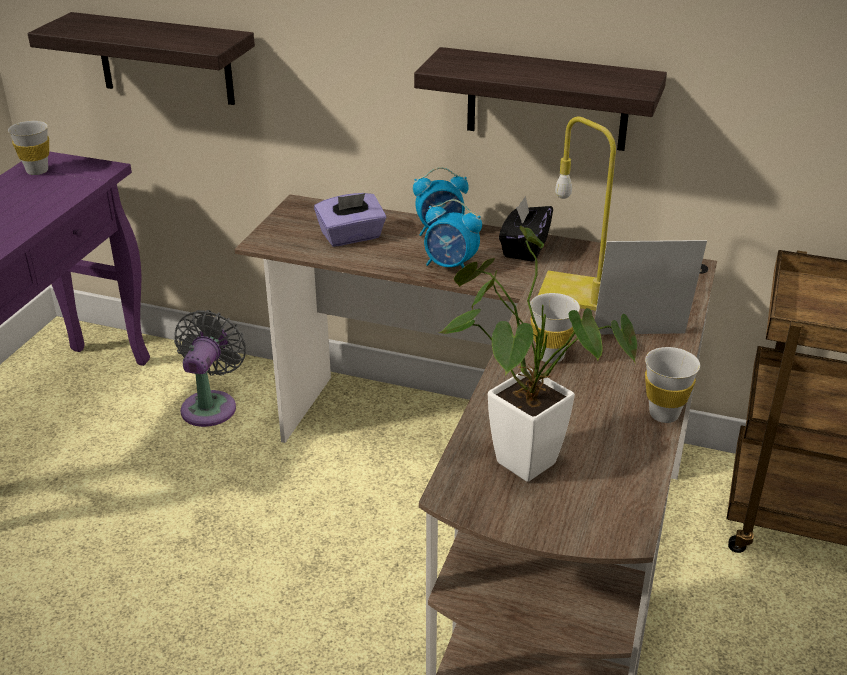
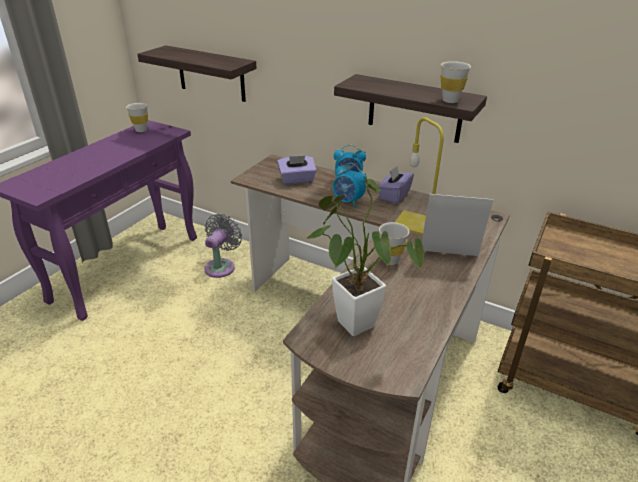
camera: 10 degrees right, 0 degrees up
(524, 248) = (394, 196): black tissue box -> purple tissue box
(664, 414) = (451, 305): white cup -> white cup (450, 100)

